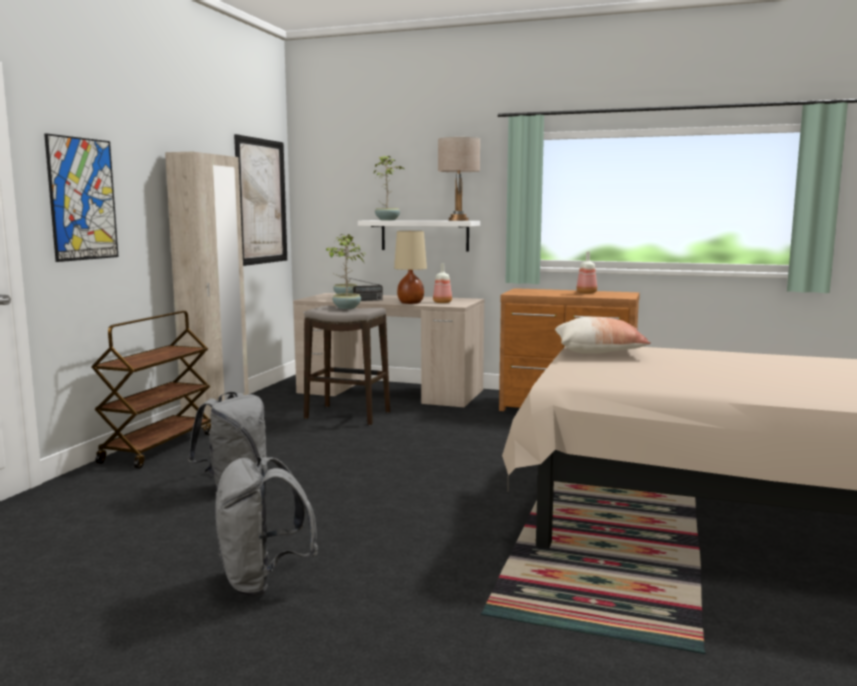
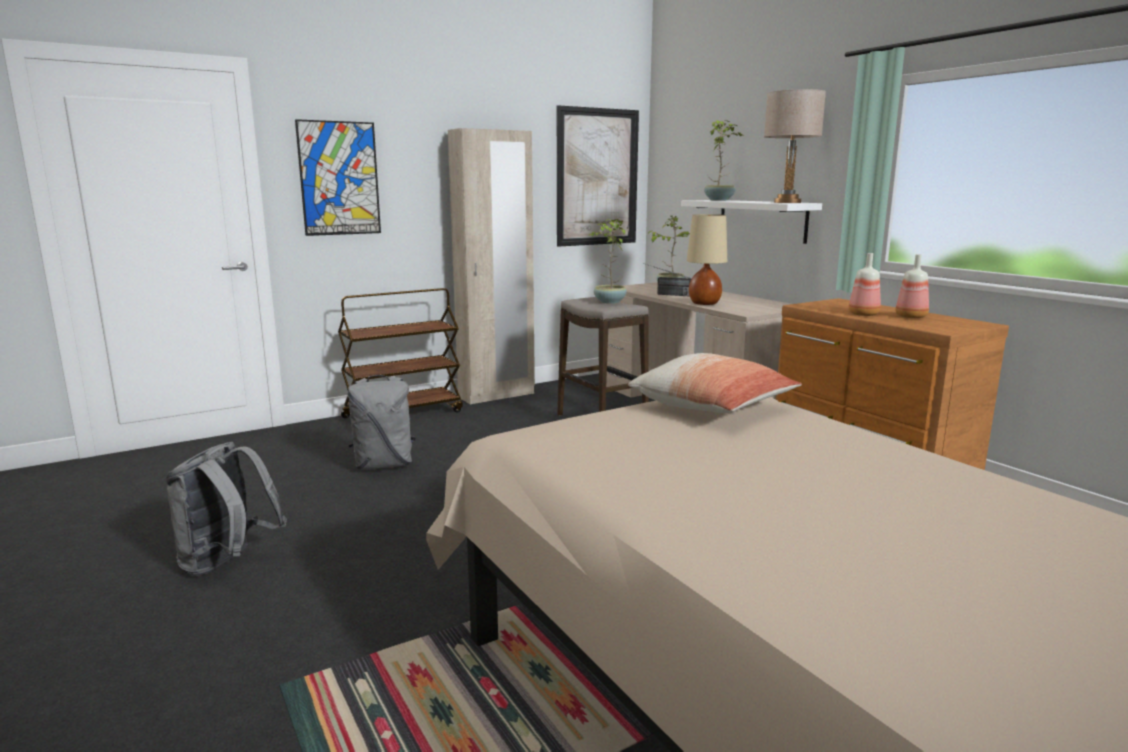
camera: 40 degrees right, 5 degrees up
(443, 302) = (743, 307): bottle -> bottle (864, 314)

